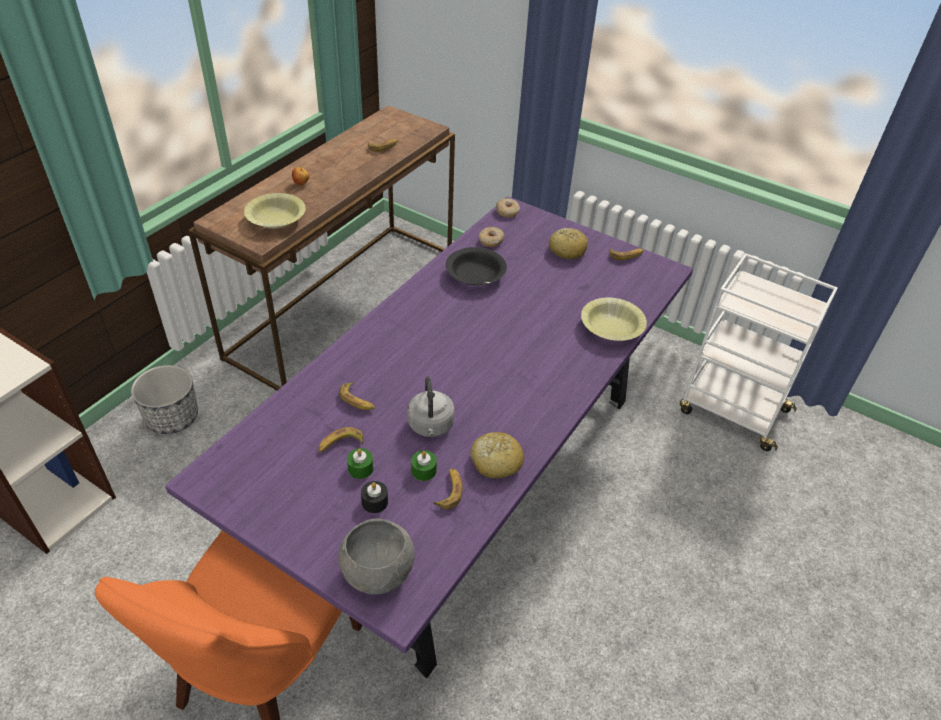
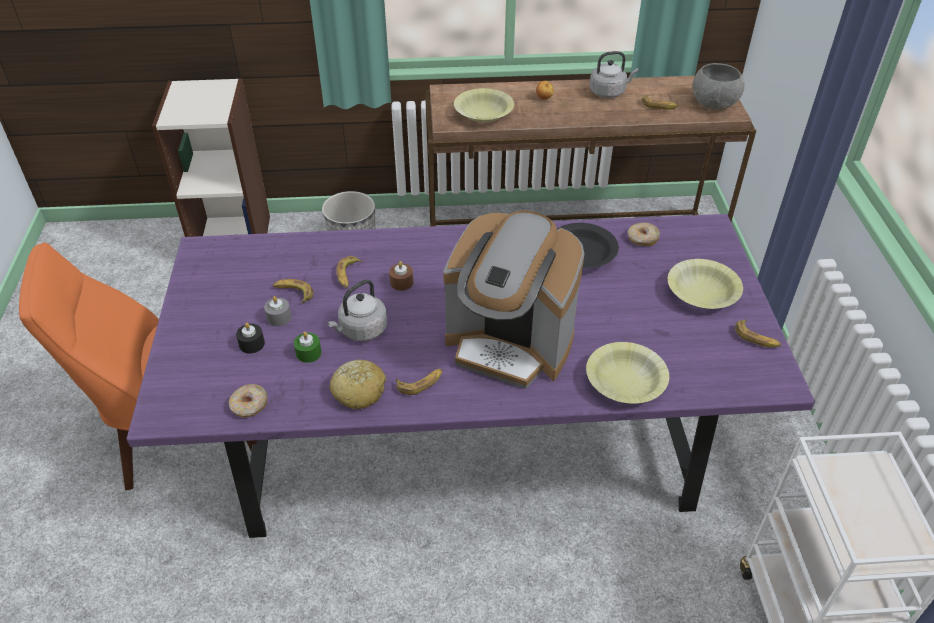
camera: 55 degrees right, 0 degrees up
(337, 155) = (609, 92): none -> grey kettle
(360, 468) = (279, 317): green candle -> grey candle
(378, 572) = (185, 384): grey bowl -> grey bowl (714, 103)
(401, 375) = (401, 282): none -> brown candle
(449, 491) = (300, 380): banana -> banana (420, 383)
(507, 211) = (701, 226): donut -> donut (249, 406)
(527, 358) = (510, 345): none -> coffee machine
(567, 250) = (702, 293): bread -> yellow bowl

